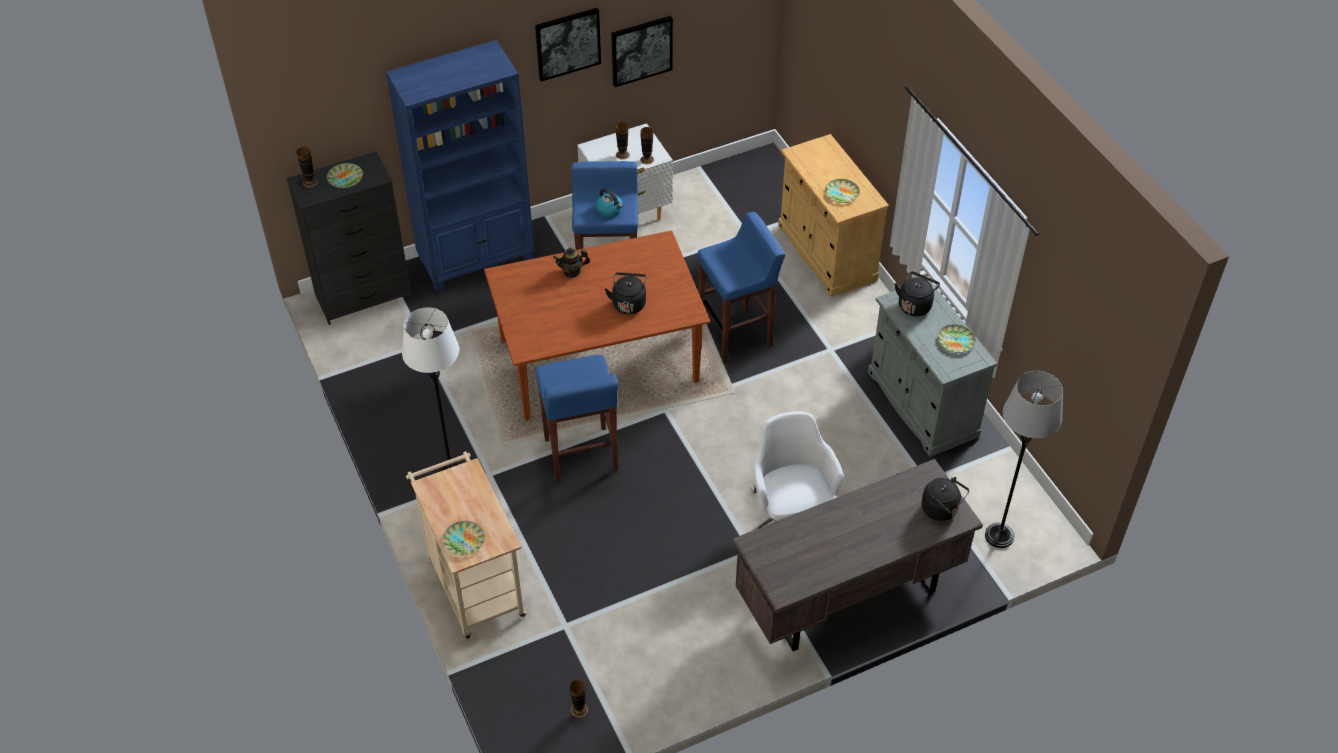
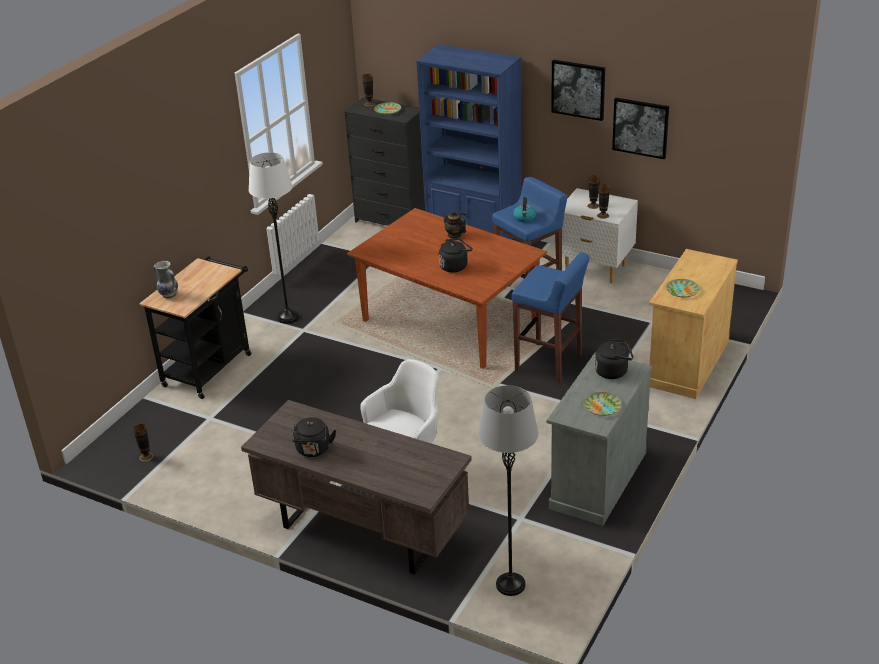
camera: 55 degrees right, 15 degrees down
(463, 540) = (168, 295): plate -> vase
(473, 582) = (210, 367): beige cart -> black cart
(580, 455) = (359, 355): blue stool -> none
(942, 509) = (421, 481): black kettle -> black kettle (313, 450)

